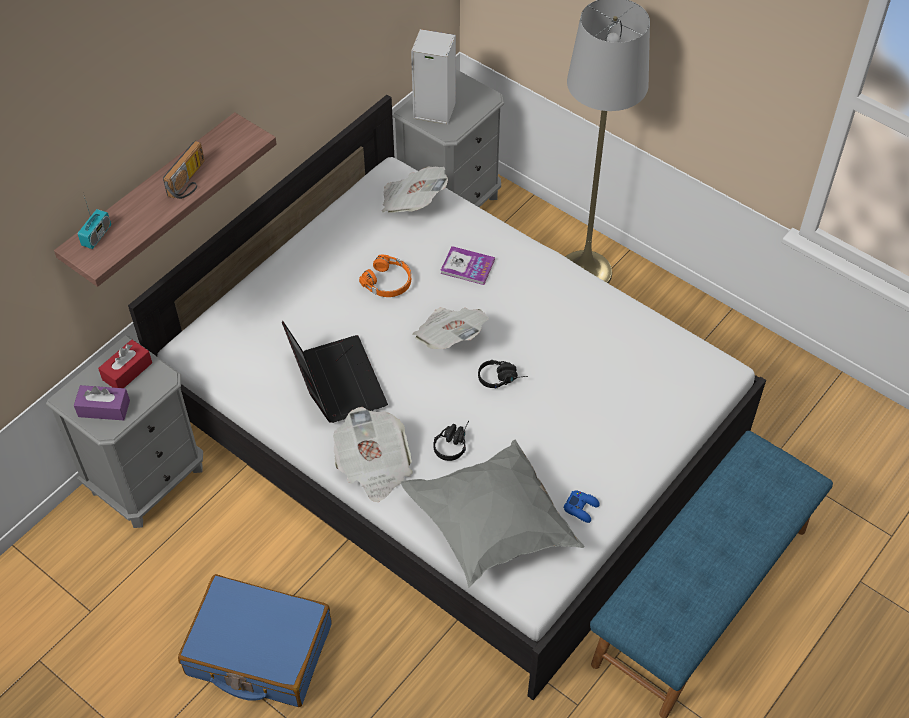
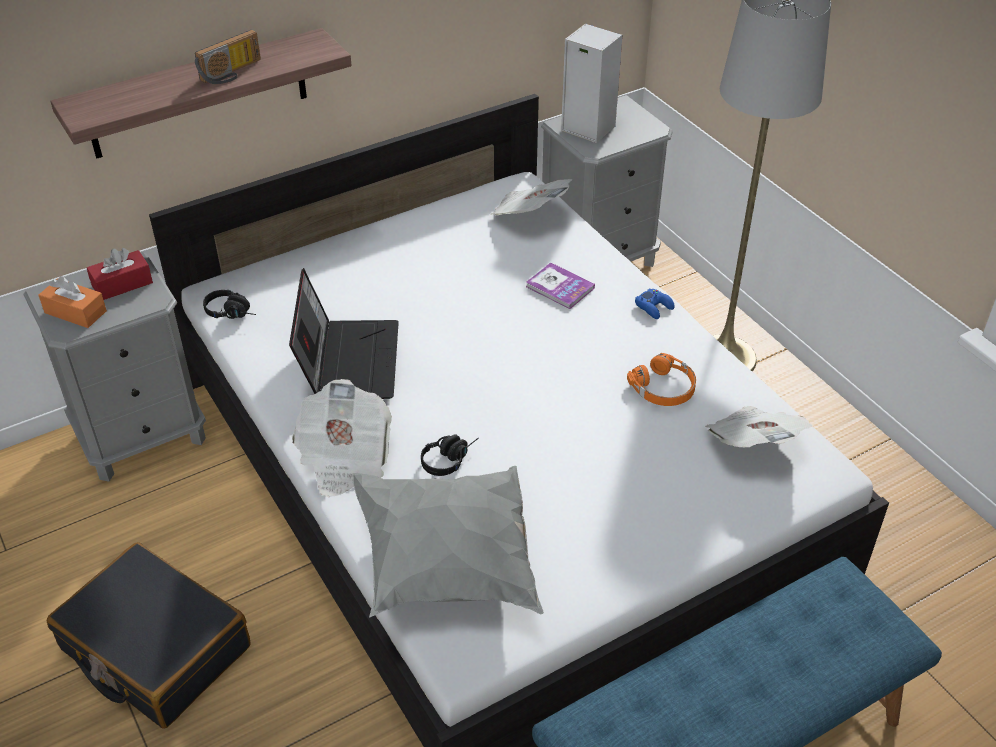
camera: 20 degrees right, 10 degrees down
(96, 236) = (102, 97): radio -> none
(104, 408) = (75, 312): purple tissue box -> orange tissue box
(258, 650) = (155, 649): blue suitcase -> black suitcase
(388, 282) = (462, 281): orange headphones -> orange headphones (664, 388)
(450, 338) = (503, 350): newspaper -> newspaper (753, 444)
(502, 378) = (543, 406): black headphones -> black headphones (233, 312)
(581, 508) = (573, 576): blue game controller -> blue game controller (654, 307)

